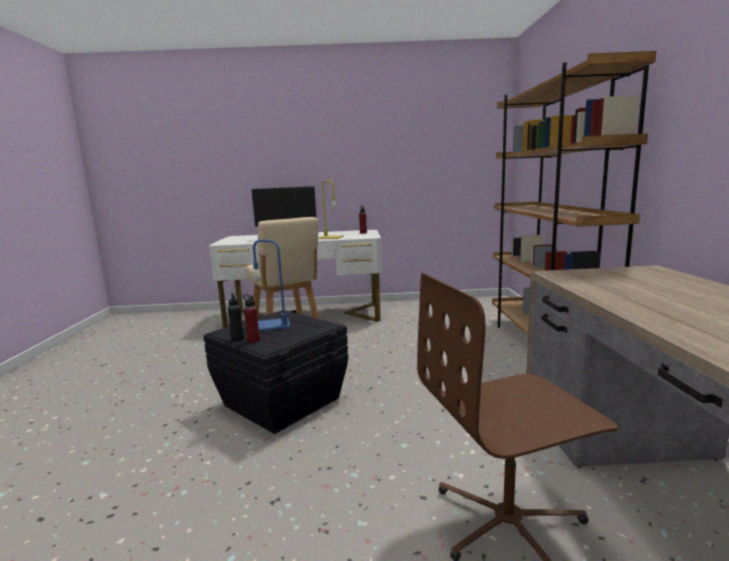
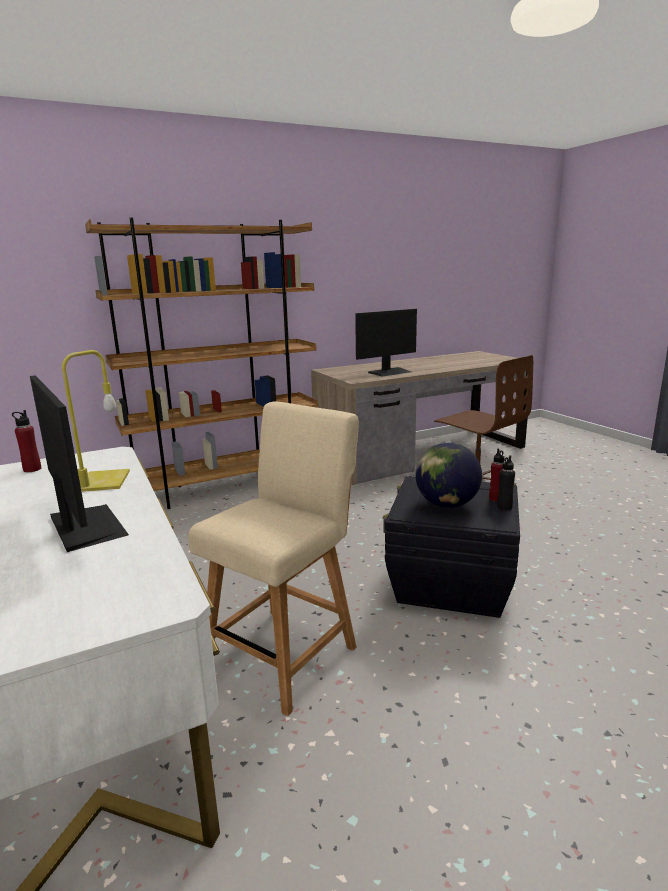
camera: 115 degrees left, 5 degrees up
(273, 324) = (446, 504): blue table lamp -> globe
(624, 290) = (390, 372): none -> monitor

